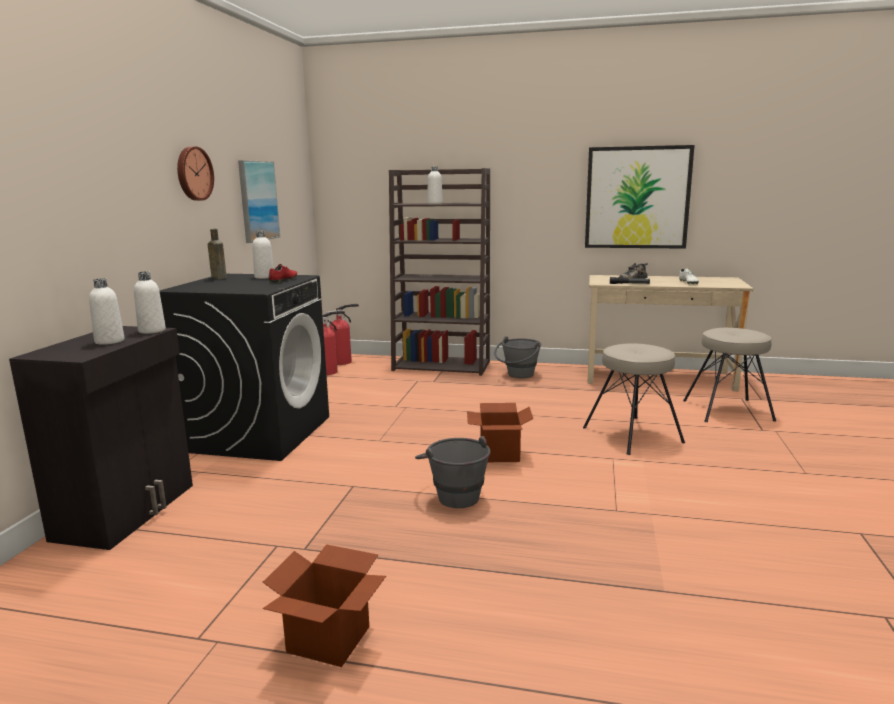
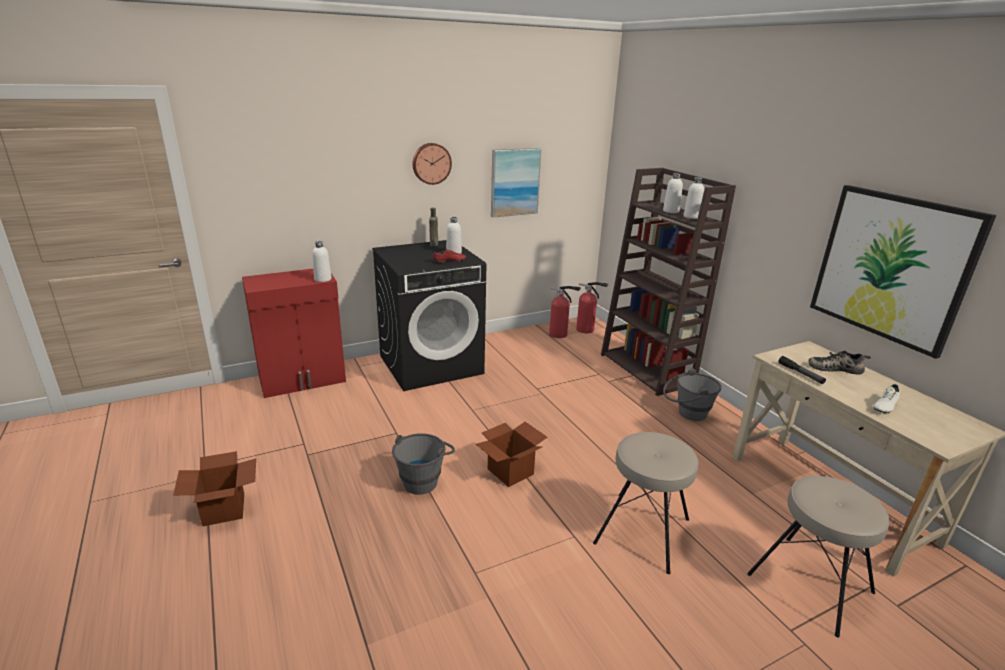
camera: 50 degrees right, 10 degrees up
(109, 341) = (291, 280): white bottle -> white bottle (691, 217)
(128, 511) = (303, 380): black cabinet -> red cabinet

